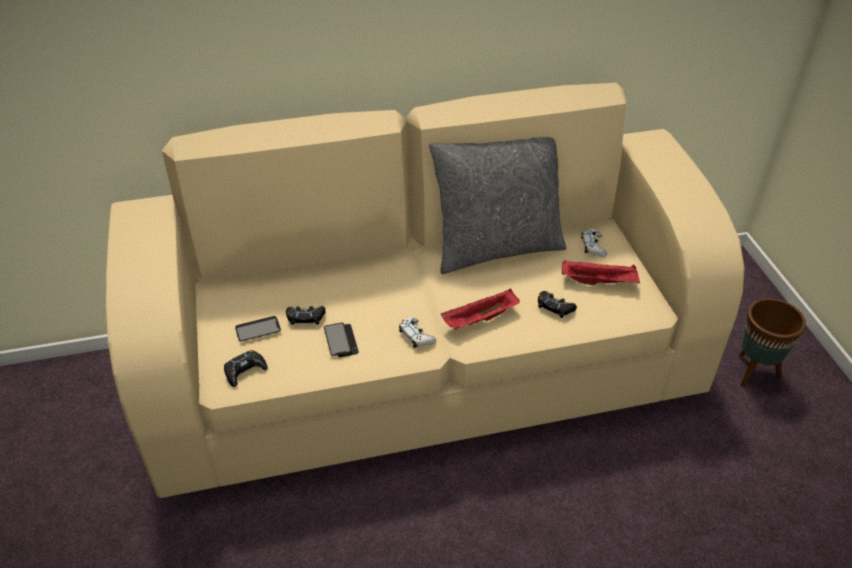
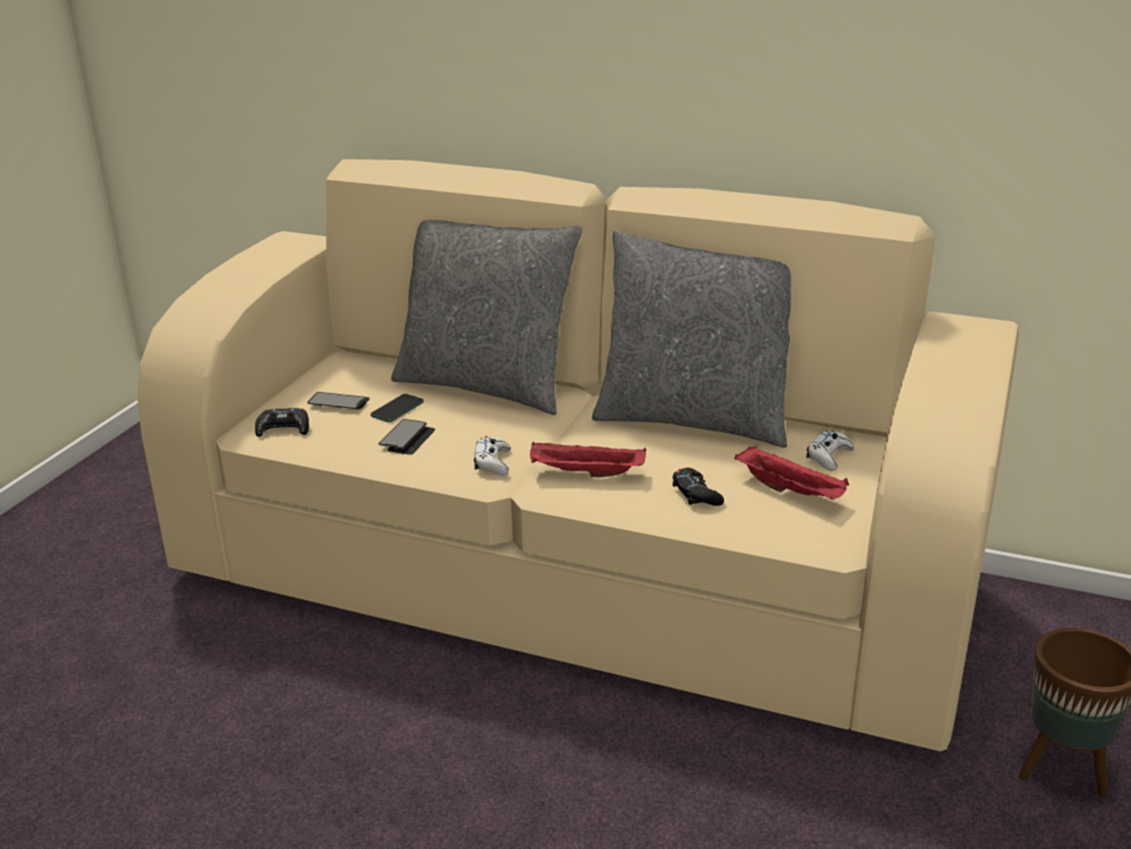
camera: 35 degrees right, 15 degrees down
(305, 318) = (397, 409): black game controller -> phone
(343, 271) = (487, 385): none -> grey pillow

